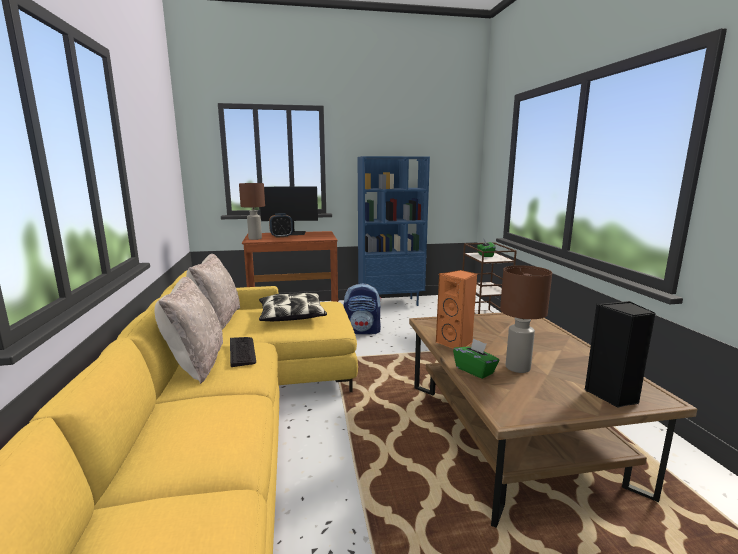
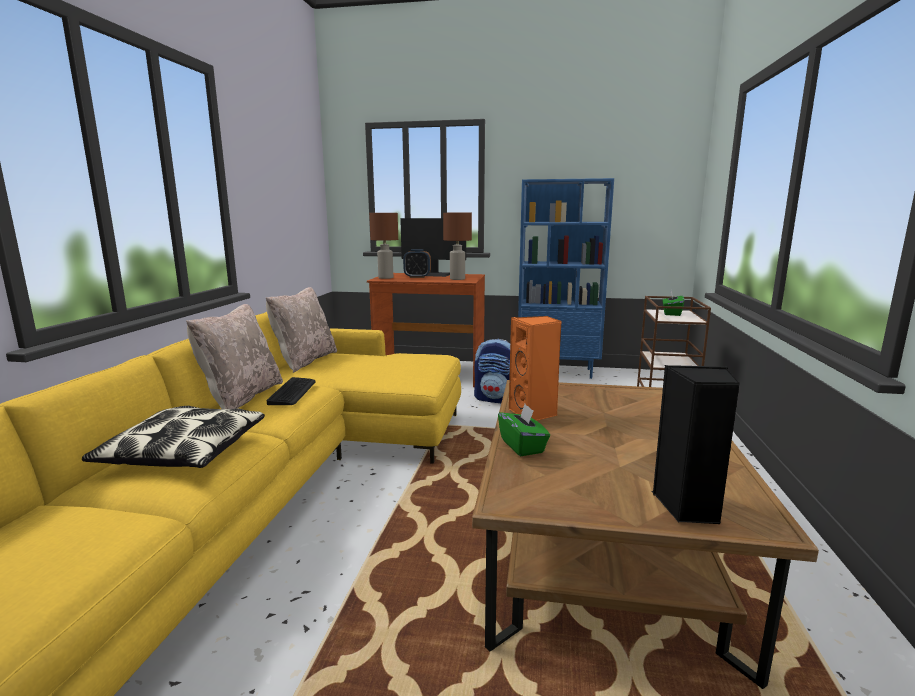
camera: 20 degrees right, 0 degrees up
(291, 316) = (381, 364): pillow -> pillow (184, 452)
(517, 367) = (585, 452): brown table lamp -> brown table lamp (457, 279)

